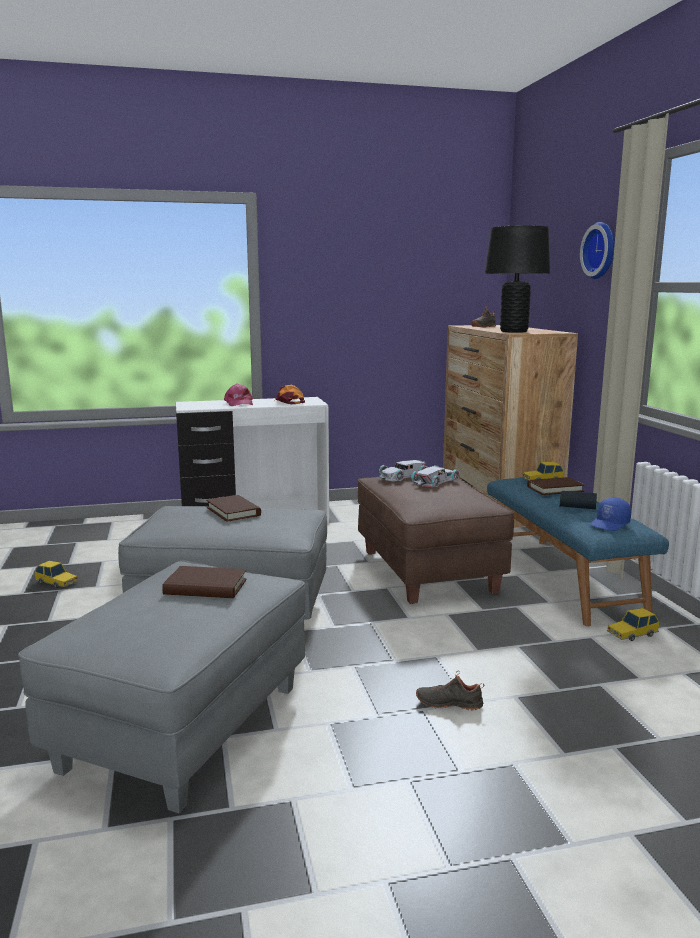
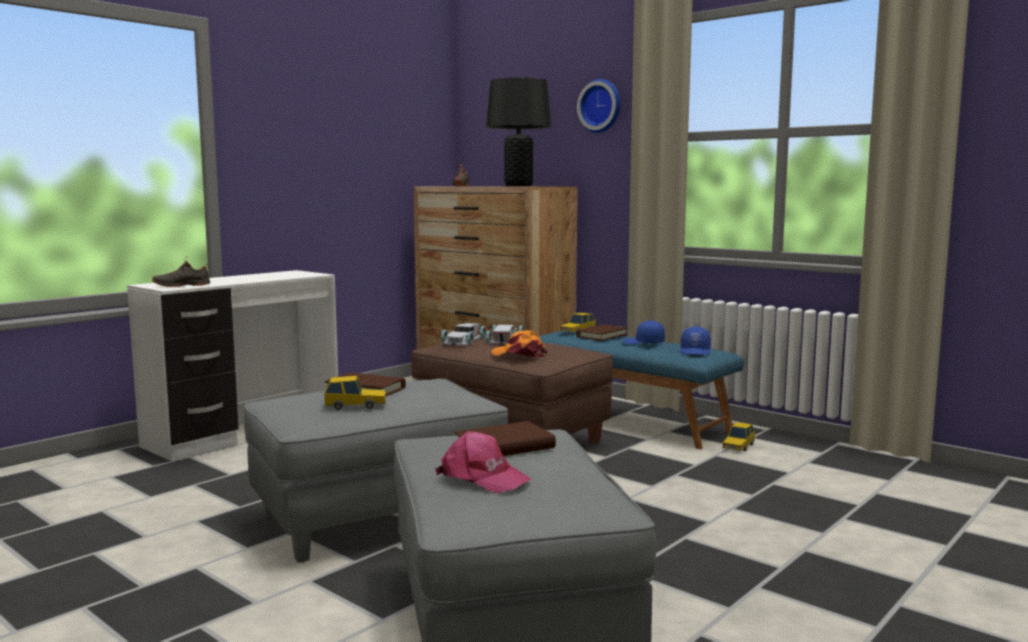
camera: 35 degrees left, 5 degrees down
(56, 582) = (73, 547): toy car -> toy car (355, 405)
(238, 403) = (222, 280): pink cap -> pink cap (482, 477)
(289, 402) = (281, 275): orange cap -> orange cap (519, 354)
(449, 703) = (695, 527): black shoe -> black shoe (181, 285)
(577, 504) = (643, 343): book -> blue cap

